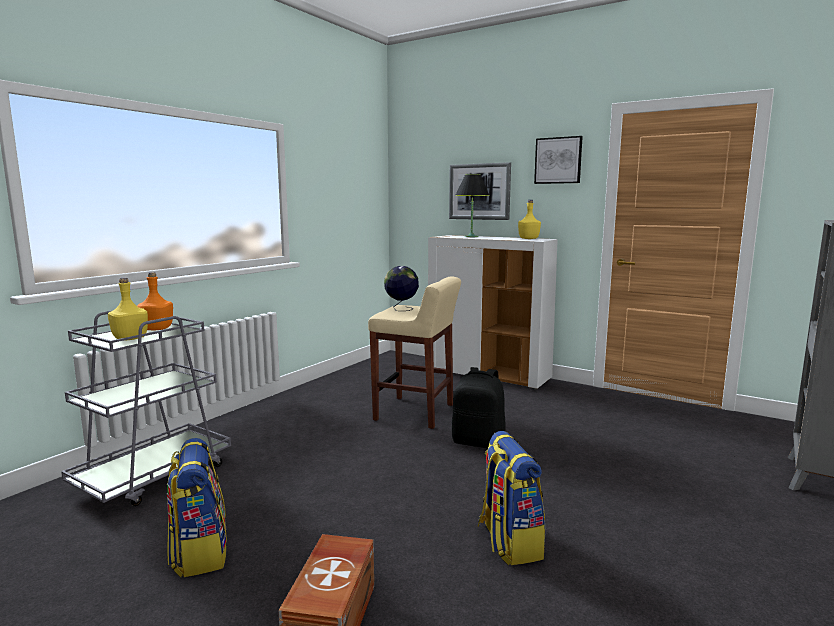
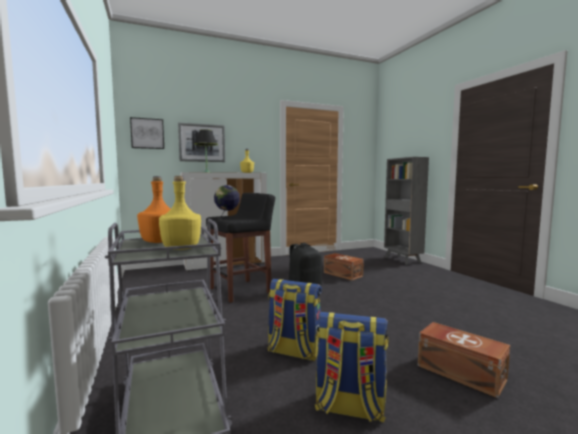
camera: 55 degrees left, 5 degrees down
(415, 412) = (241, 291): beige stool -> black stool
(508, 542) = (409, 312): backpack -> backpack (293, 352)
(558, 160) = (253, 127): picture -> picture (147, 133)
(595, 448) = (342, 274): none -> brown storage box

